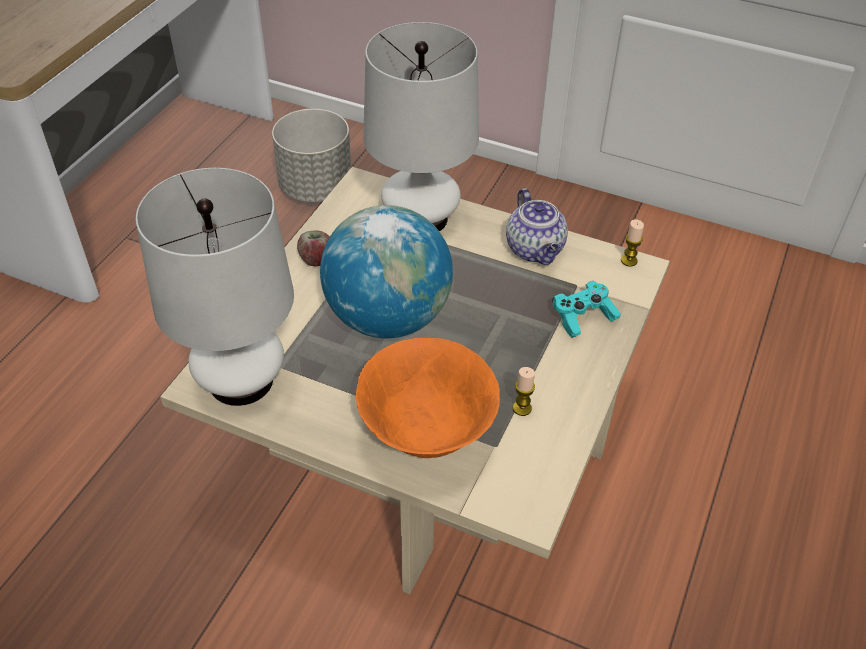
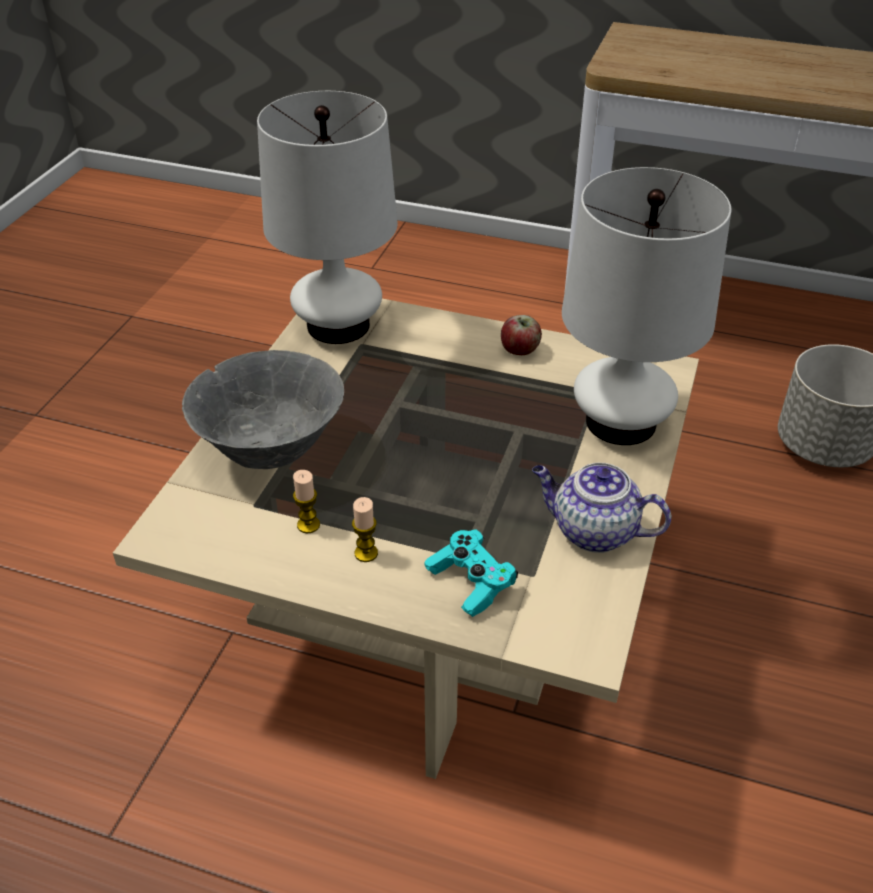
camera: 85 degrees right, 5 degrees down
(387, 317) = (439, 409): globe -> none
(427, 434) = (270, 452): orange bowl -> grey bowl
(536, 250) = (592, 531): teapot -> teapot turned 45 degrees clockwise
(629, 260) = (601, 636): candle -> candle (366, 553)

